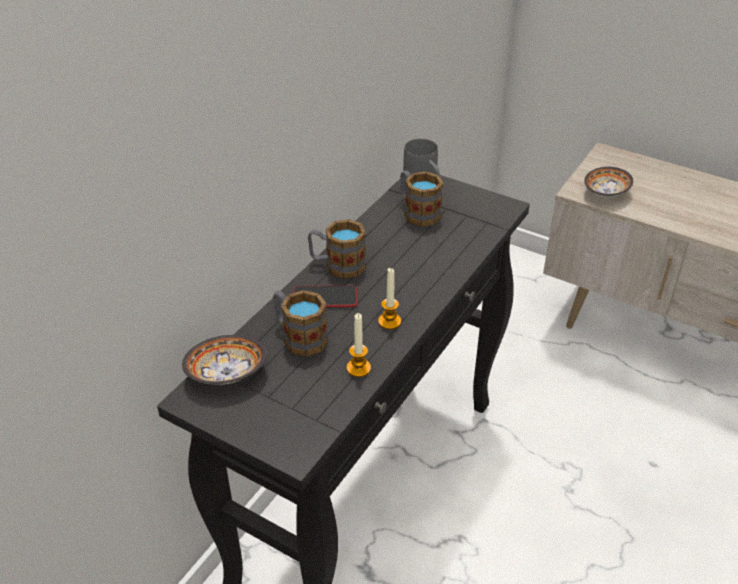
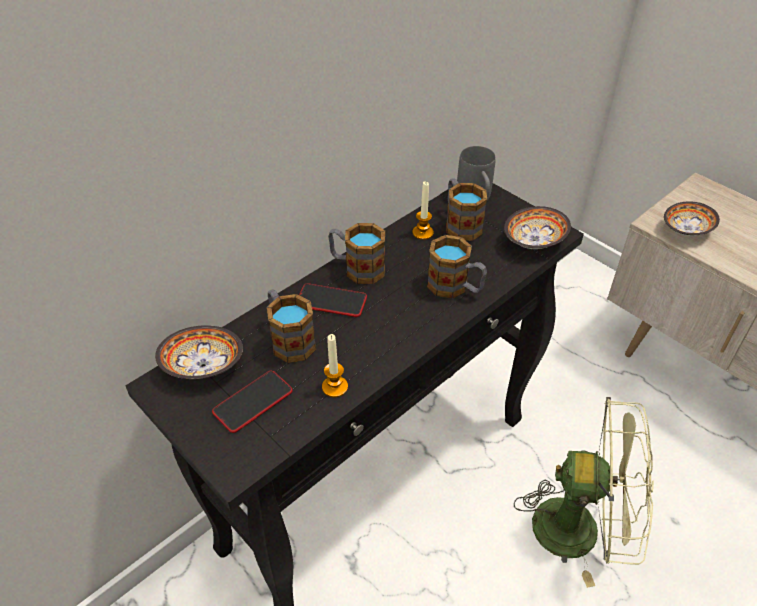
camera: 15 degrees right, 5 degrees up
(288, 395) = (253, 402): none -> phone
(389, 321) = (386, 340): candle -> candle (423, 233)
(434, 267) = (455, 287): none -> mug
(487, 217) = (532, 241): none -> bowl
(572, 489) = (580, 528): none -> green fan

